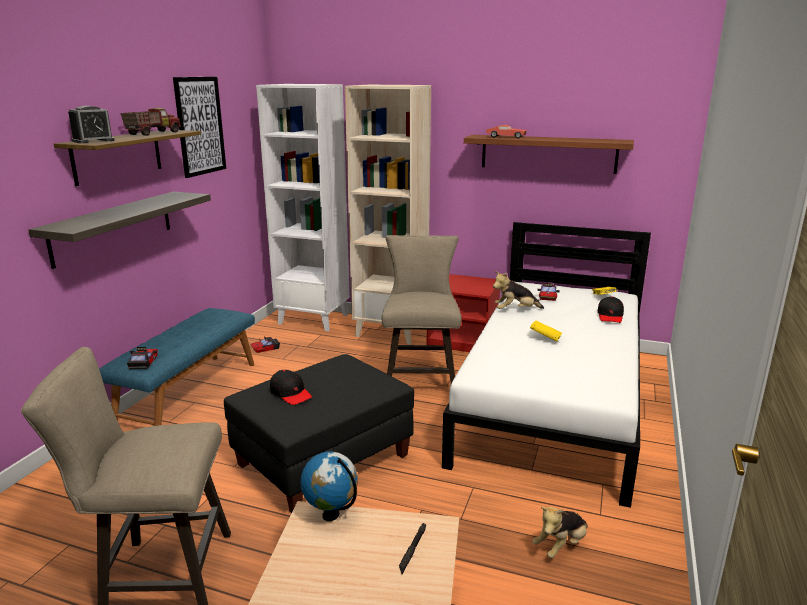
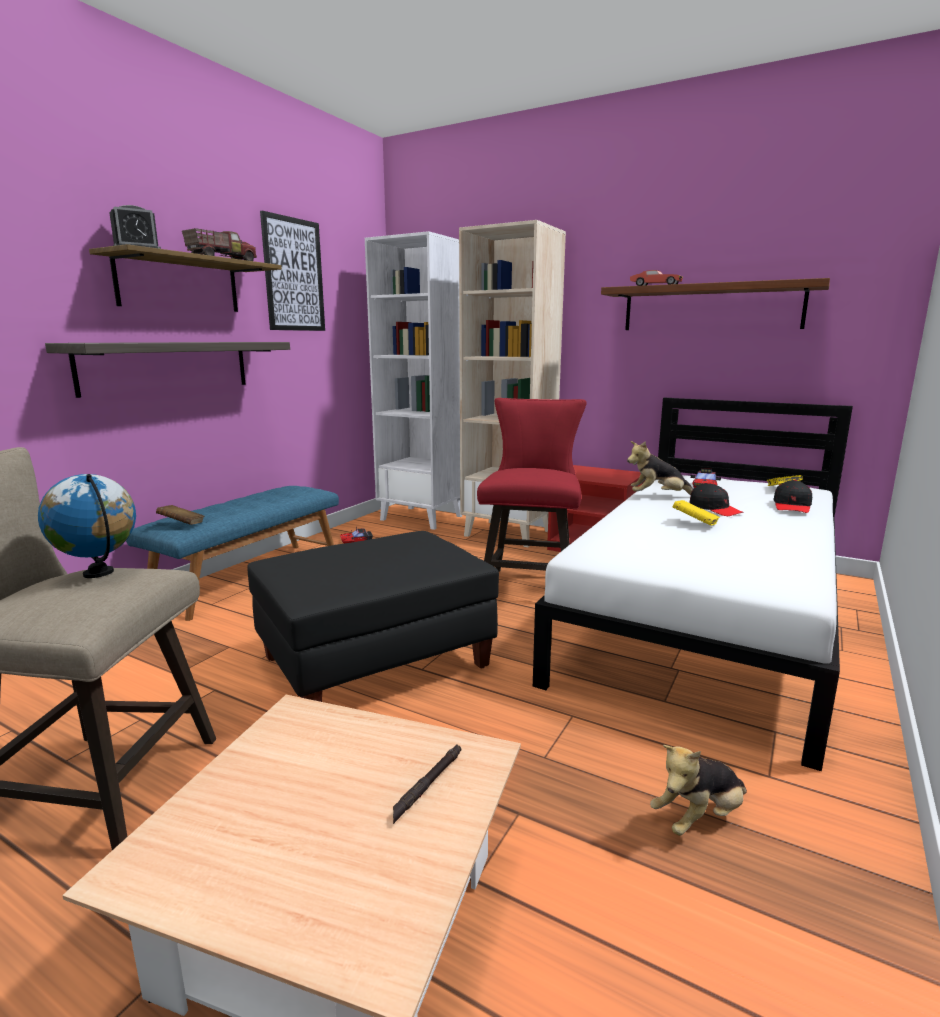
camera: 10 degrees right, 5 degrees down
(143, 362) = (182, 524): toy car -> brown book
(290, 393) = (330, 562): black cap -> black cap (714, 509)
(331, 515) = (324, 718): globe -> globe (99, 573)
(420, 380) = (530, 584): beige stool -> red stool

